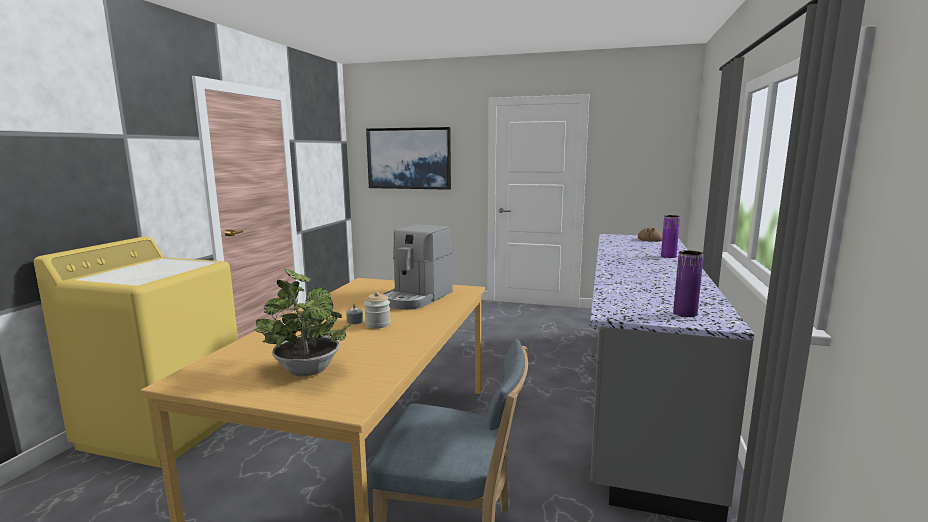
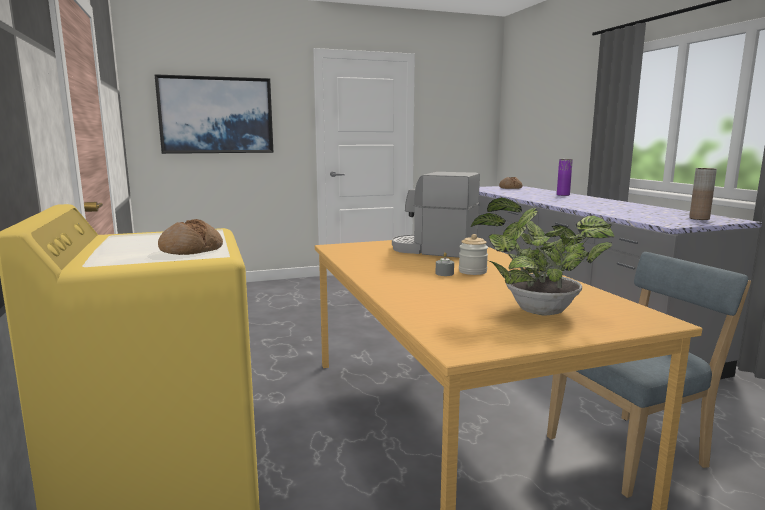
camera: 35 degrees left, 0 degrees up
(144, 276) = (191, 250): none -> bread
(417, 298) = (433, 250): coffee machine -> coffee machine turned 120 degrees clockwise
(685, 313) = (699, 218): purple vase -> brown vase

